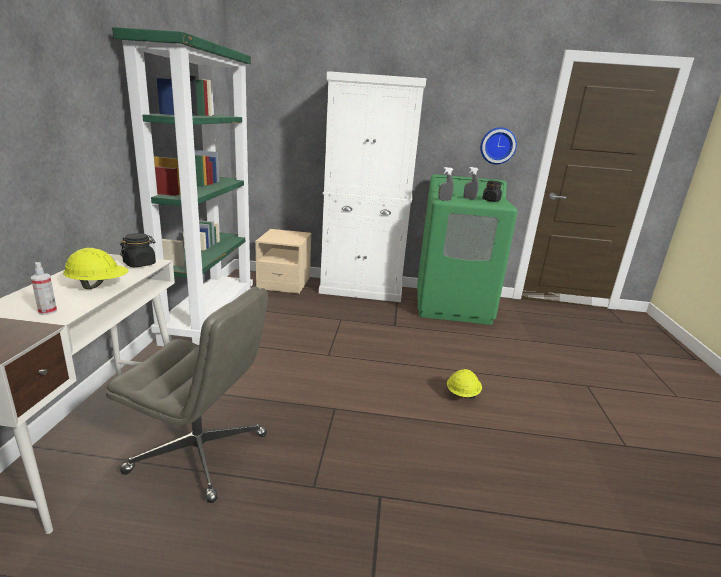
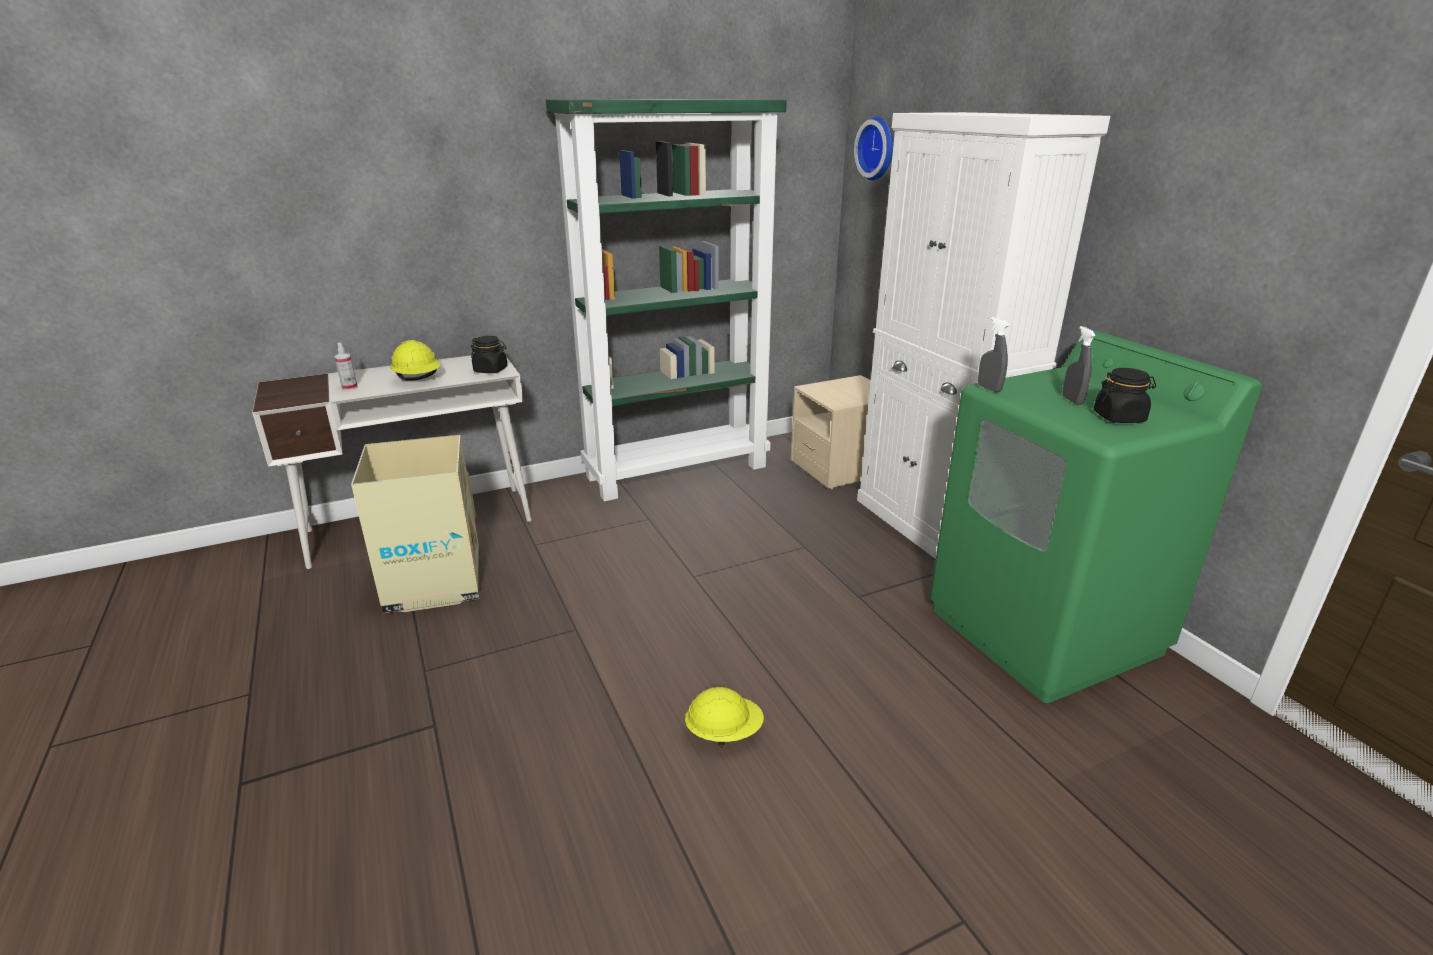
camera: 60 degrees right, 5 degrees up
(201, 453) = (434, 583): grey office chair -> cardboard box
(497, 145) = (1265, 283): wall clock -> wall clock (878, 148)

